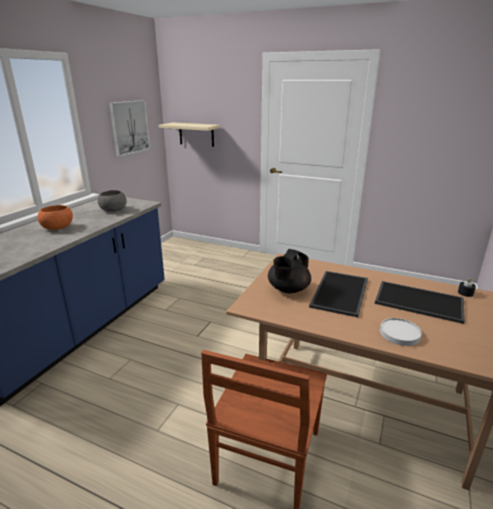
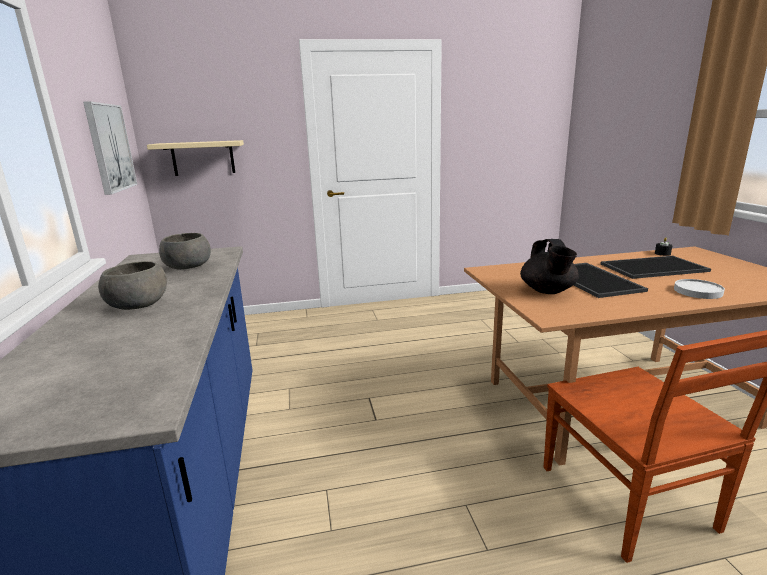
camera: 35 degrees left, 5 degrees down
(58, 227) = (138, 305): orange bowl -> grey bowl

